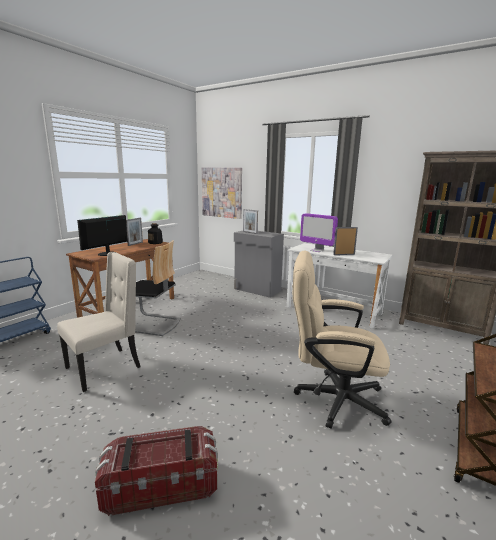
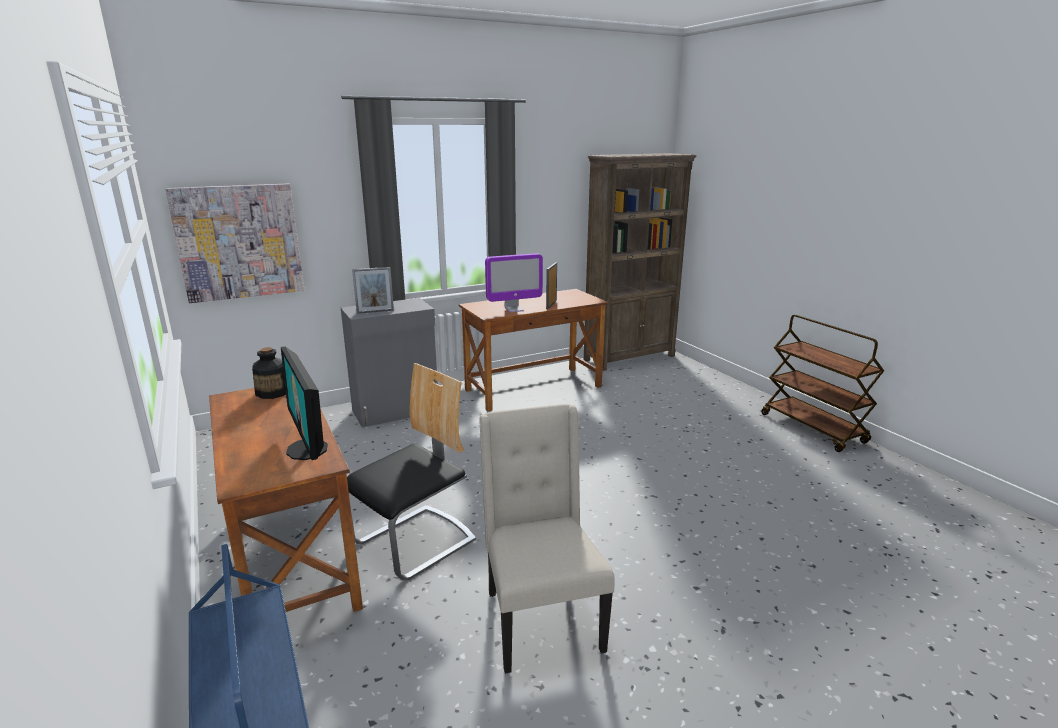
camera: 60 degrees left, 5 degrees up
(135, 244) = (250, 412): picture frame -> none
(161, 485) = (820, 601): storage box -> none
(331, 398) = (719, 460): beige office chair -> none
(333, 310) = (533, 388): white desk -> brown desk

